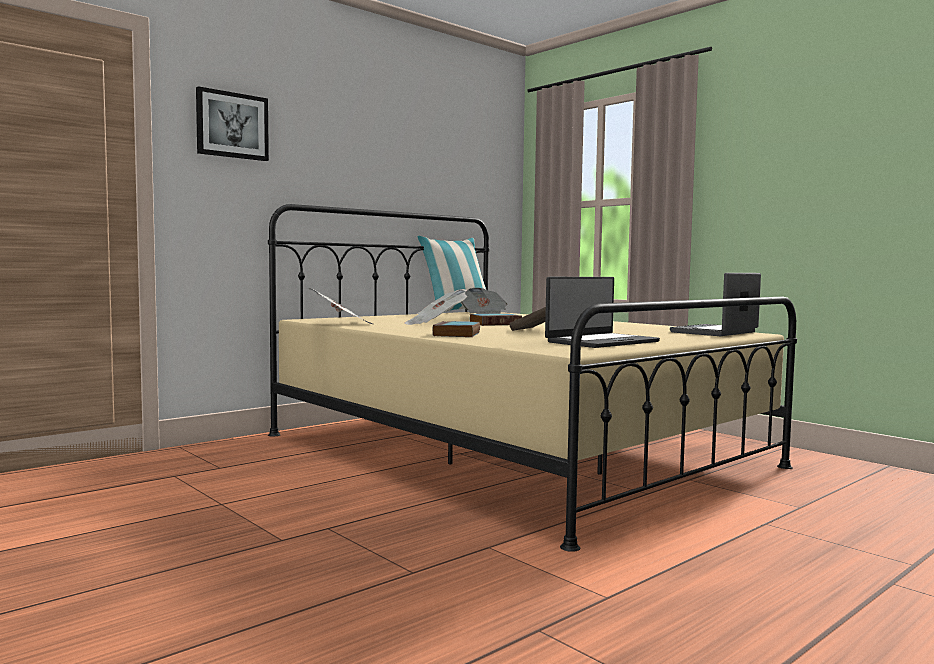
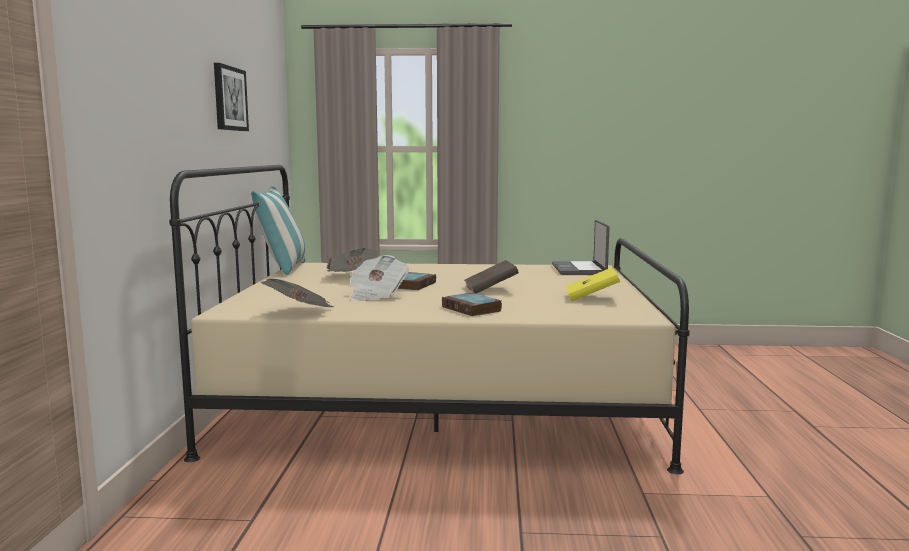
camera: 45 degrees left, 5 degrees up
(232, 125) = (121, 68): picture -> picture (229, 98)
(601, 341) = (591, 298): laptop -> yellow book

